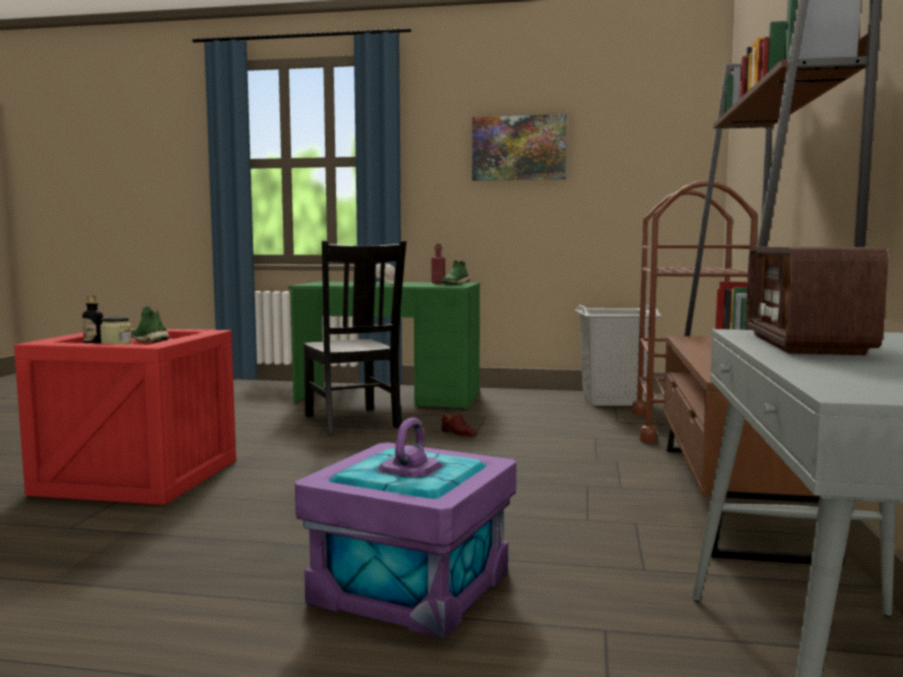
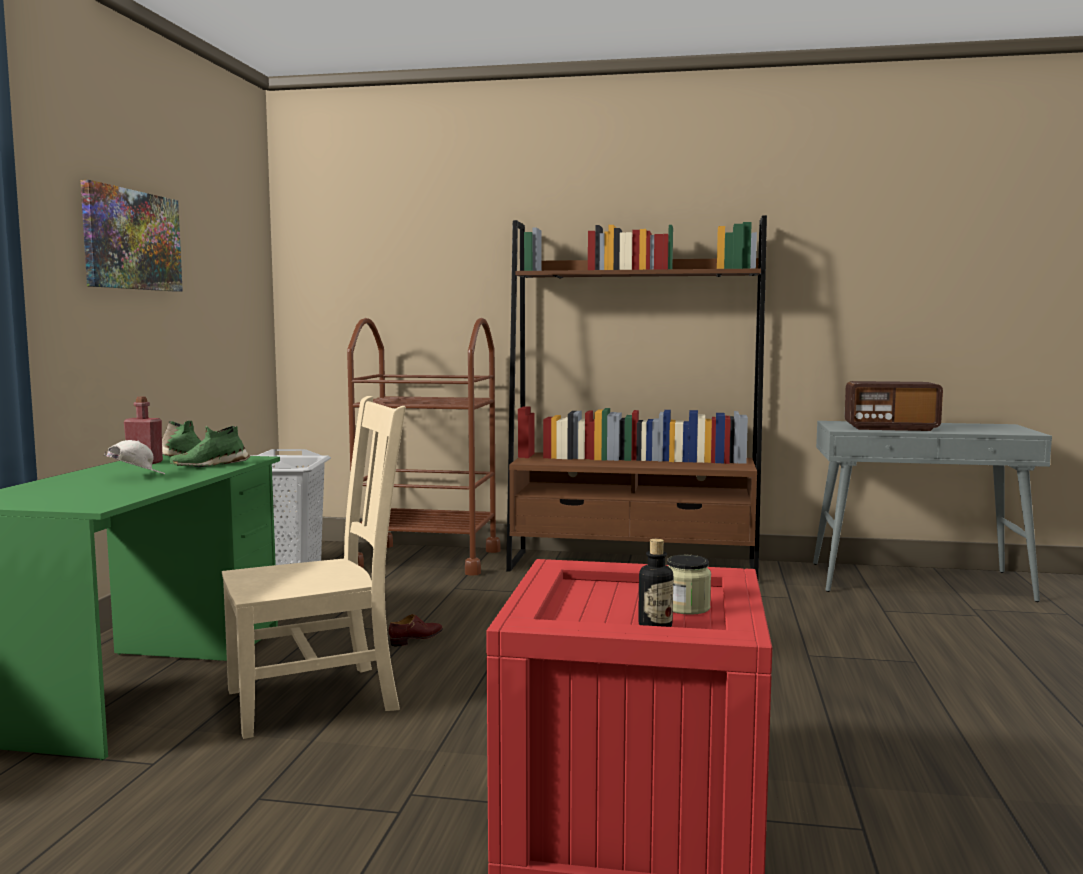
camera: 90 degrees left, 0 degrees up
(151, 341) = (607, 599): green shoe -> green shoe (209, 465)
(352, 422) = (318, 699): black chair -> beige chair
(412, 588) = (871, 652): purple storage box -> none

